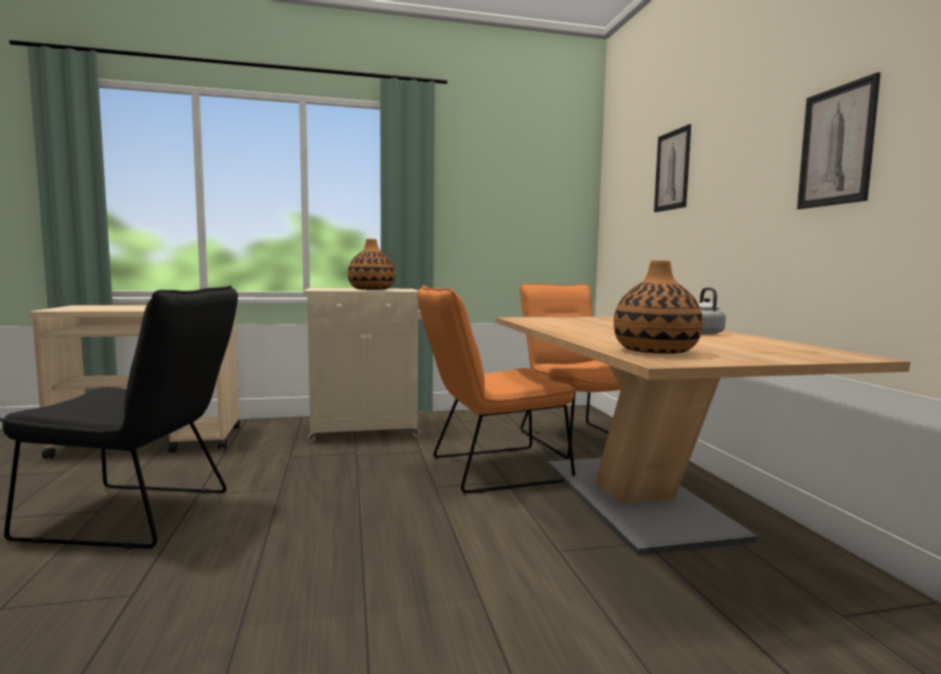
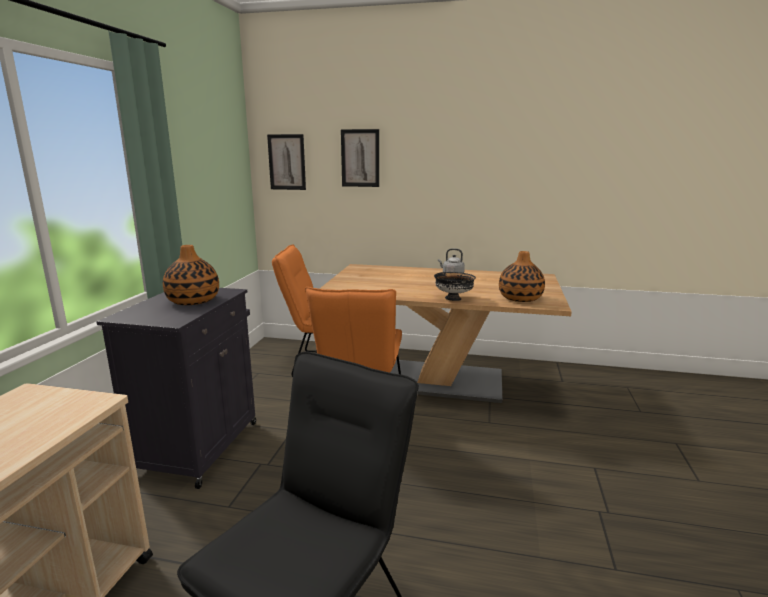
camera: 65 degrees left, 10 degrees up
(366, 430) = (199, 447): beige cabinet -> black cabinet
(579, 336) = (453, 298): none -> black bowl
(836, 146) = (501, 171): picture -> picture (287, 162)

